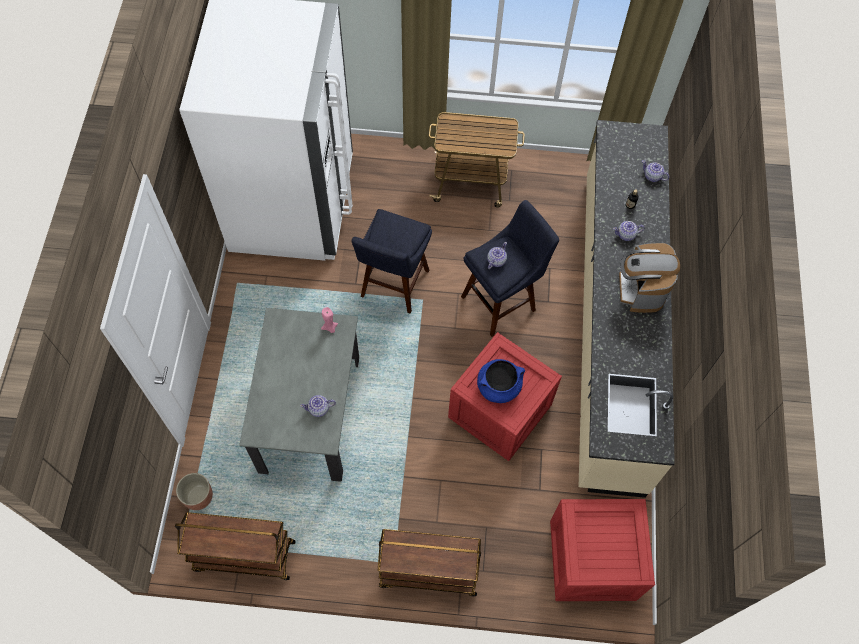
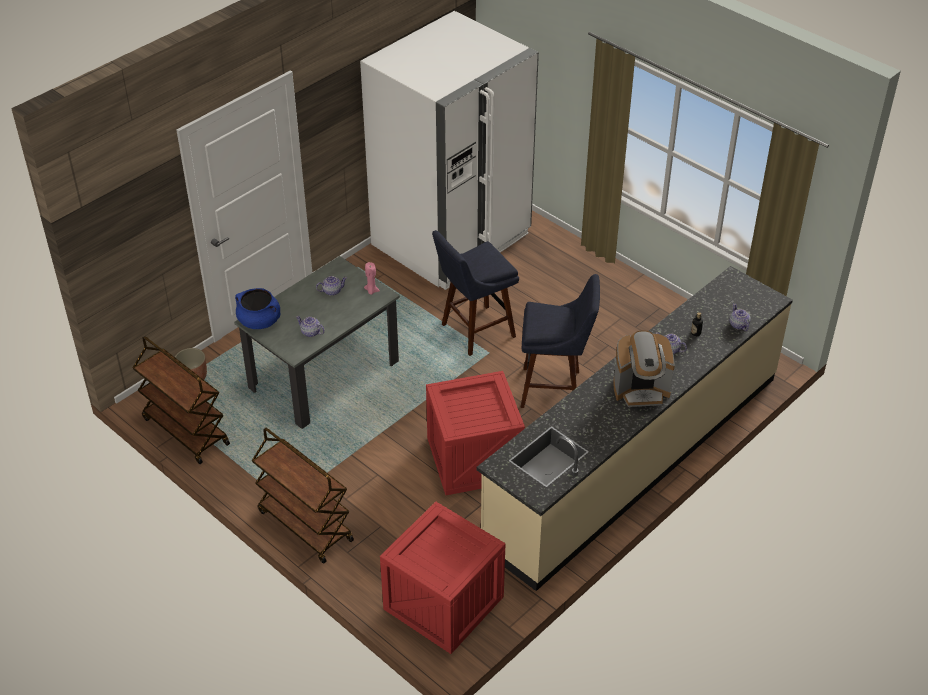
camera: 40 degrees right, 20 degrees down
(471, 182) = (615, 298): cart -> none
(496, 260) = (544, 317): teapot -> teapot (332, 291)
(498, 386) = (466, 406): blue cooking pot -> blue cooking pot (260, 321)
(640, 290) = (641, 390): coffee machine -> coffee machine turned 135 degrees counterclockwise

